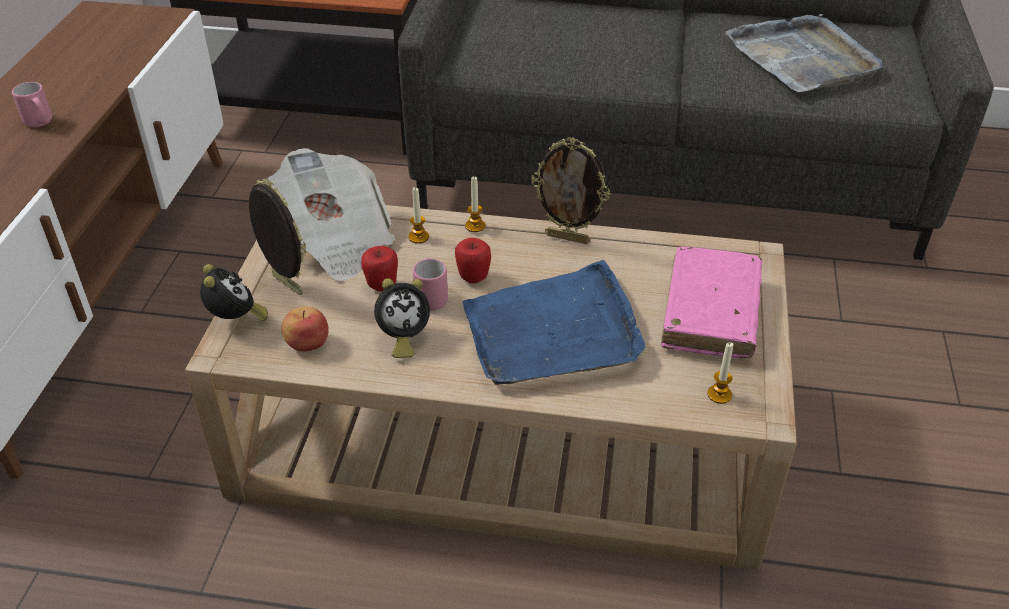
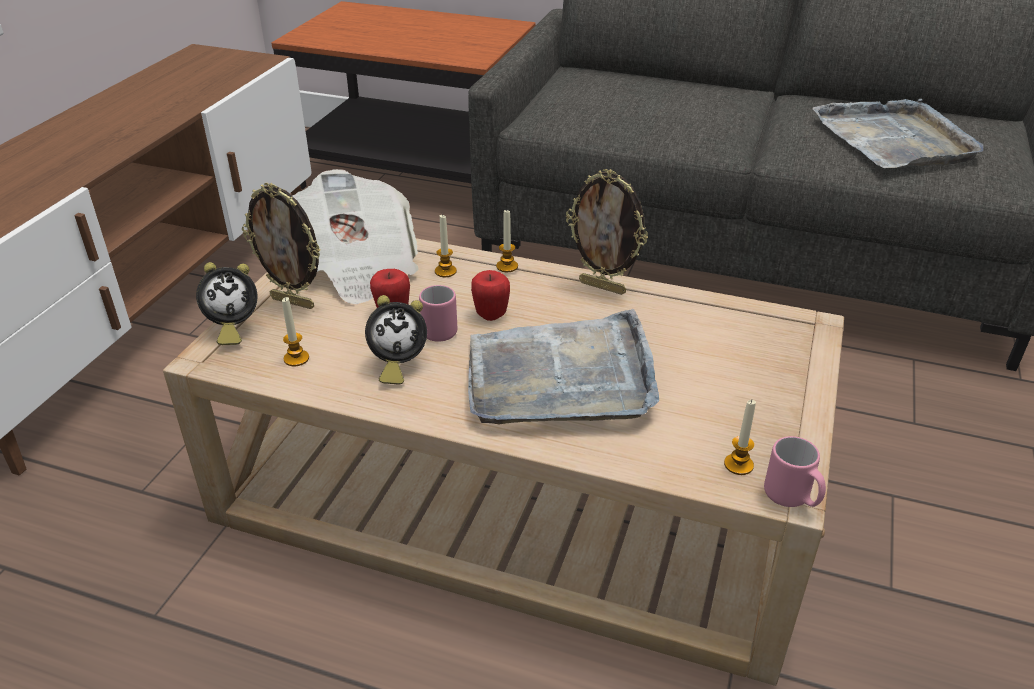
camera: 10 degrees right, 5 degrees down
(40, 123) = (108, 134): pink mug -> pink mug (792, 498)
(236, 320) = (232, 328): alarm clock -> alarm clock turned 75 degrees clockwise
(285, 285) = (294, 302): picture frame -> picture frame turned 150 degrees clockwise
(307, 343) = (296, 358): apple -> candle
(552, 332) = (561, 376): blue tray -> grey tray
(710, 313) = (745, 377): pink book -> none

